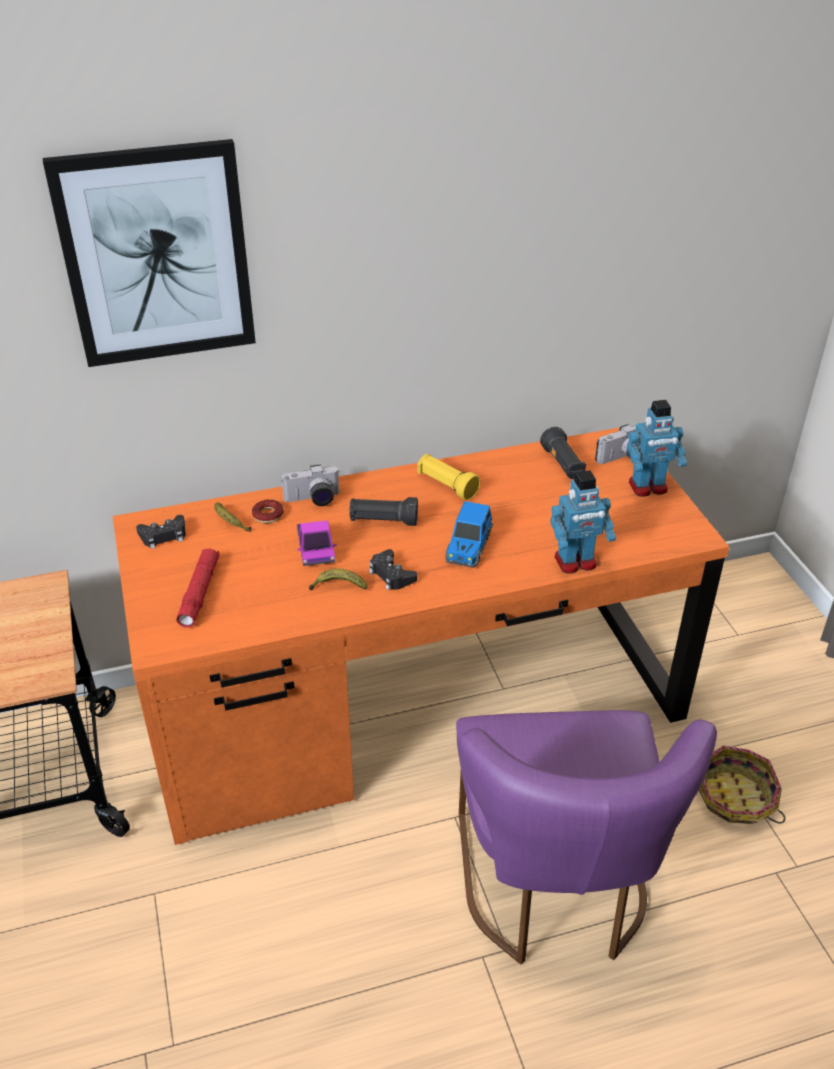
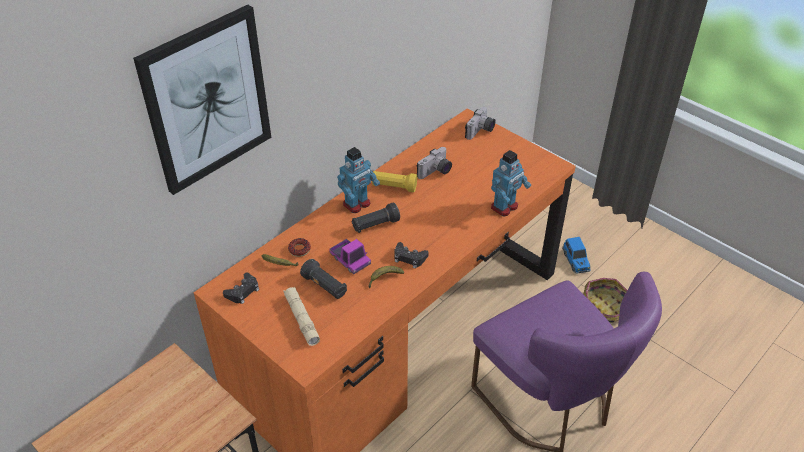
camera: 30 degrees left, 5 degrees up
(199, 592) = (301, 319): red flashlight -> beige flashlight
(313, 500) = (319, 228): camera -> camera (435, 172)
(468, 547) = (439, 222): toy car -> toy car (576, 261)
(562, 465) = (450, 148): black flashlight -> black flashlight (325, 287)
(648, 487) = (507, 145): toy robot -> toy robot (357, 204)

